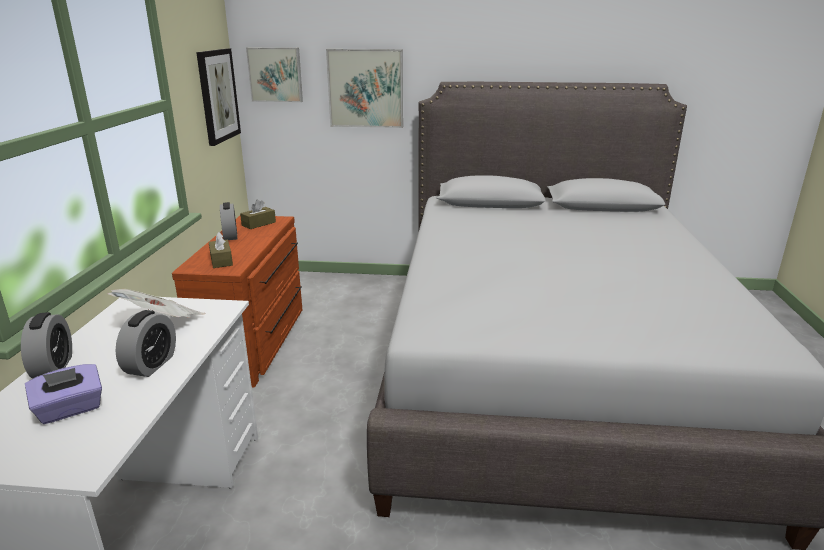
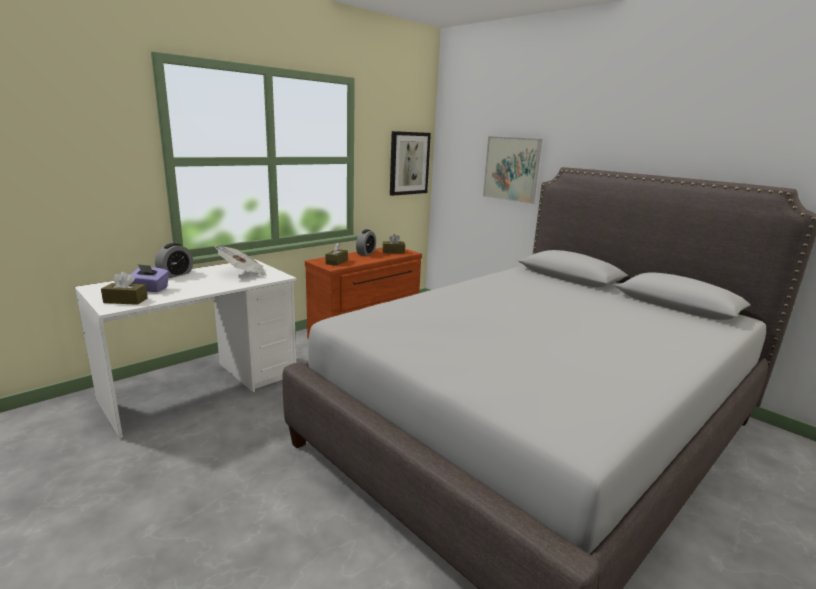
camera: 40 degrees right, 5 degrees down
(78, 446) = (125, 300): none -> brown tissue box
(151, 365) = (204, 286): alarm clock -> none
(275, 74) = (456, 153): picture -> none

